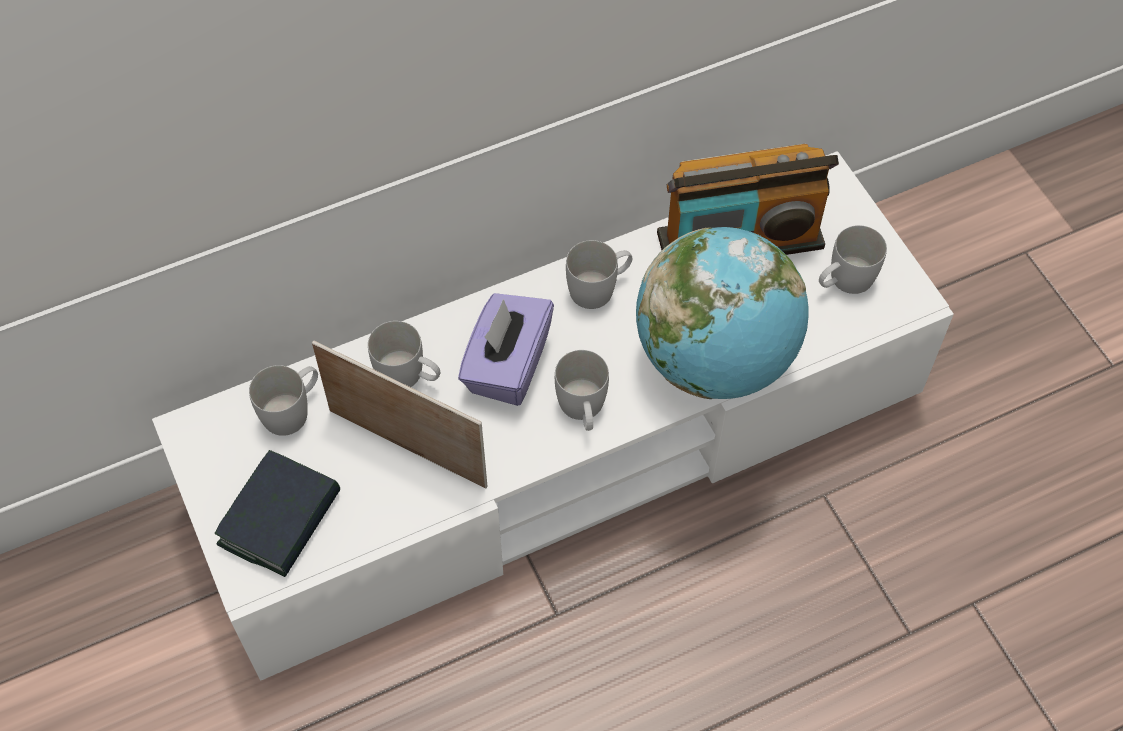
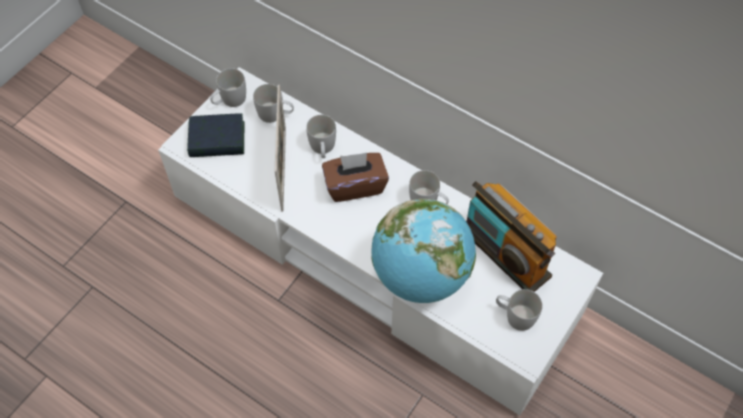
camera: 60 degrees right, 0 degrees up
(507, 365) = (355, 185): purple tissue box -> brown tissue box
(583, 410) = (350, 230): white mug -> white mug (229, 101)

